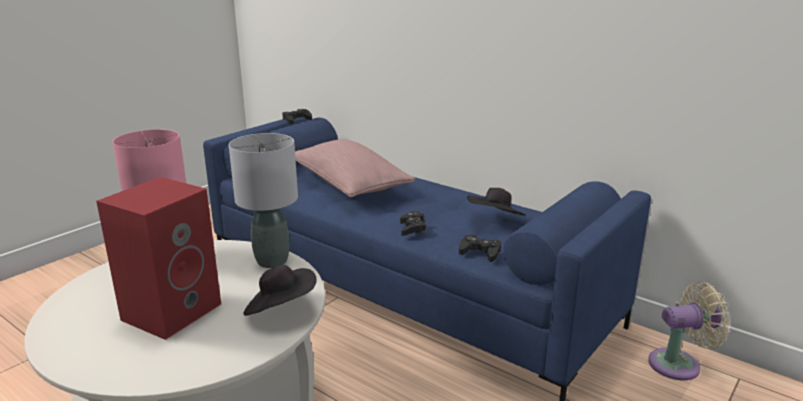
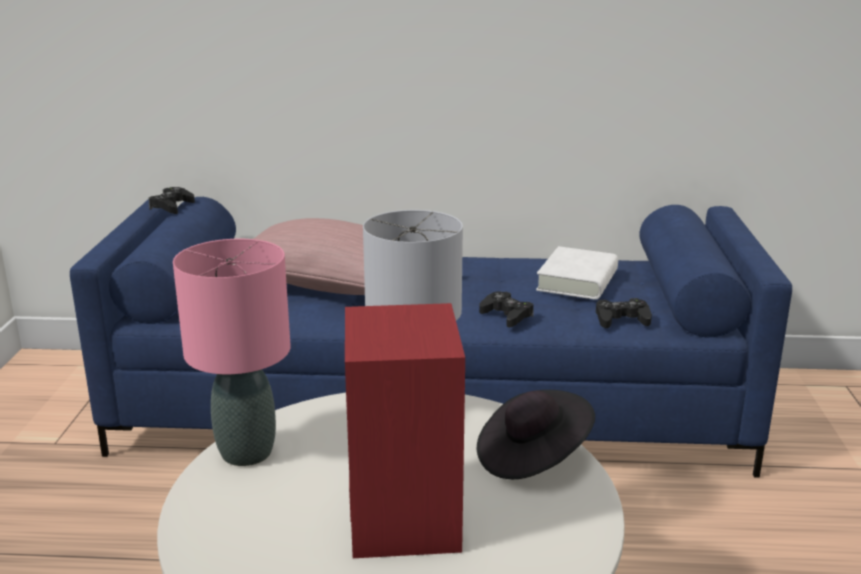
camera: 35 degrees left, 0 degrees up
(495, 221) = (577, 281): black hat -> white book
(679, 364) = (791, 391): beige fan -> none

